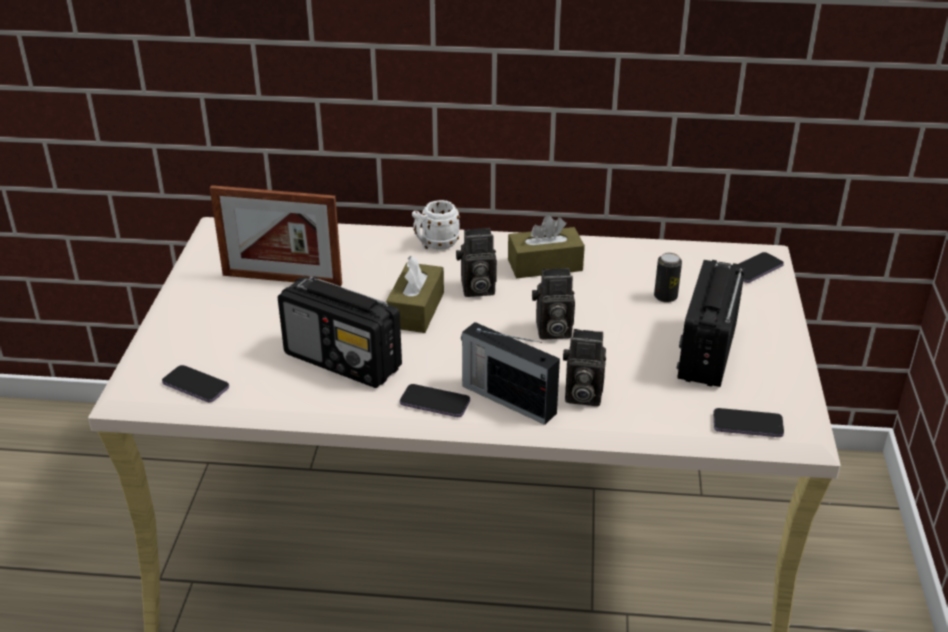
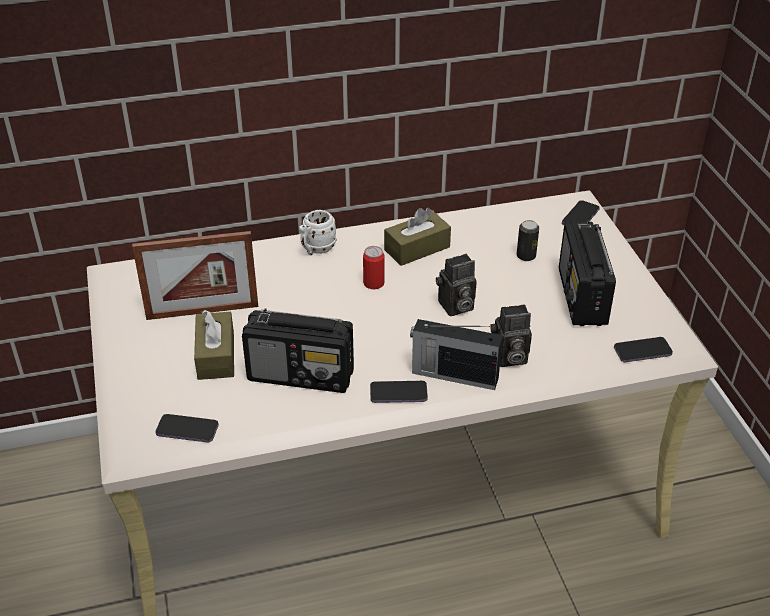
camera: 20 degrees left, 5 degrees up
(416, 310) = (335, 313): brown tissue box -> brown tissue box (216, 356)
(476, 289) = (373, 283): camera -> can

